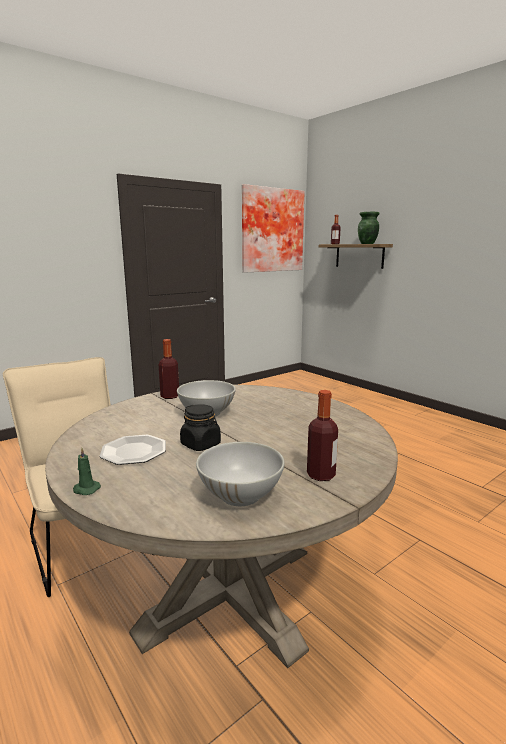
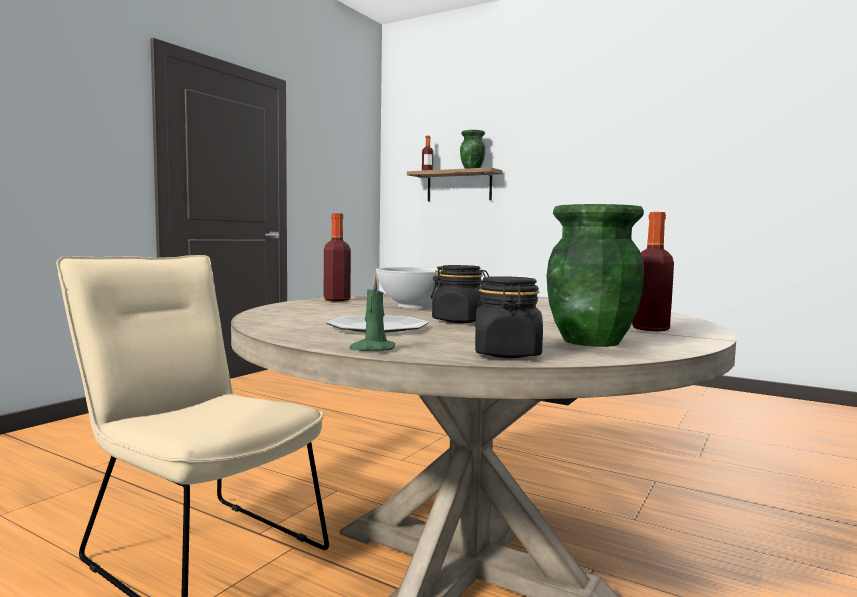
camera: 20 degrees left, 10 degrees down
(154, 510) = (507, 354): none -> black jar
(241, 495) = (590, 341): white bowl -> green vase
(271, 230) = (343, 151): picture -> none

